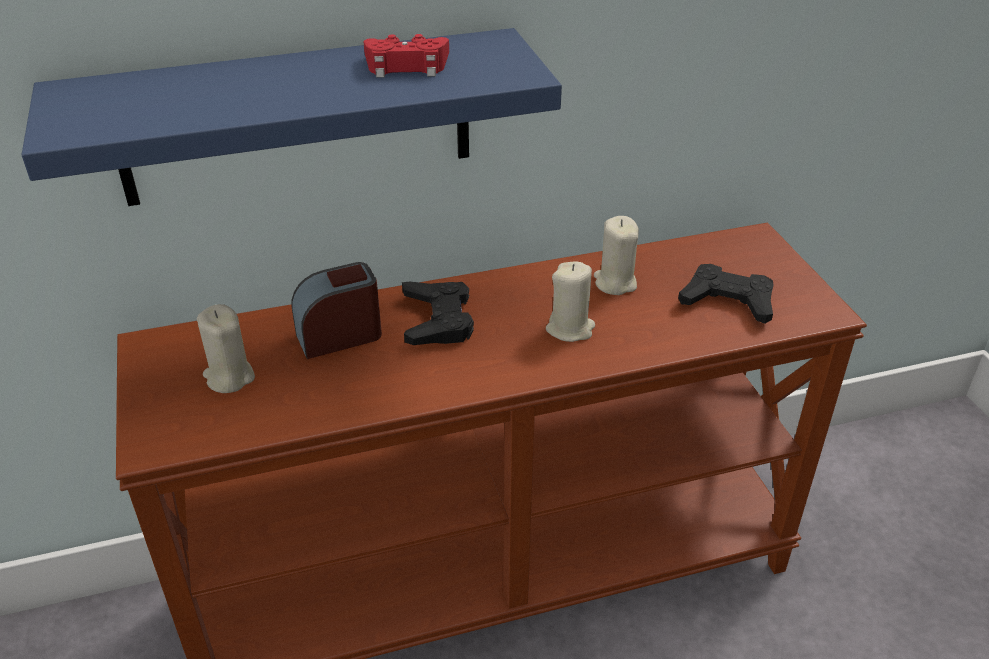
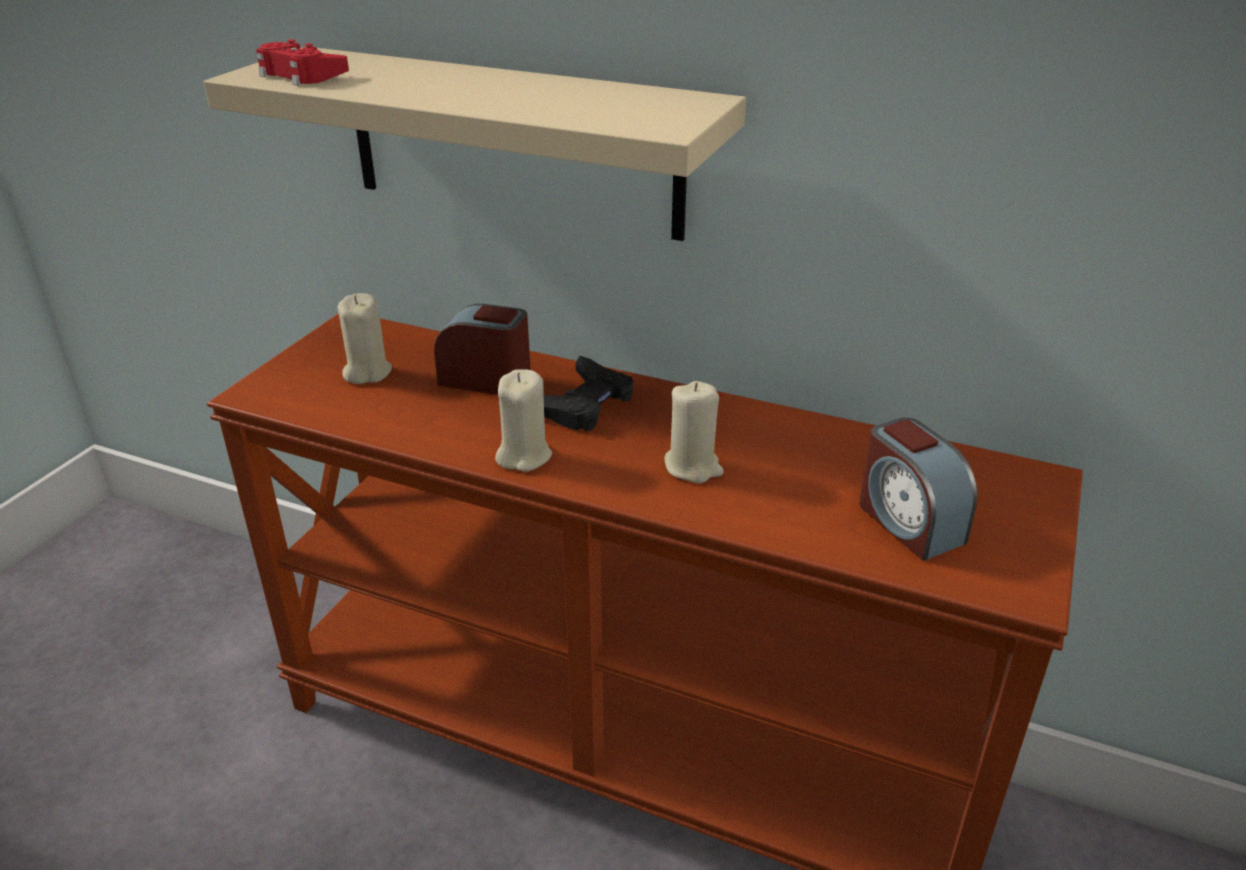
camera: 40 degrees right, 5 degrees down
(296, 118) = (512, 143): blue shelf -> beige shelf
(406, 65) = (579, 97): red game controller -> red game controller (301, 75)
(615, 282) = (800, 448): beige candle -> beige candle (524, 456)
(728, 301) = (908, 522): black game controller -> alarm clock

